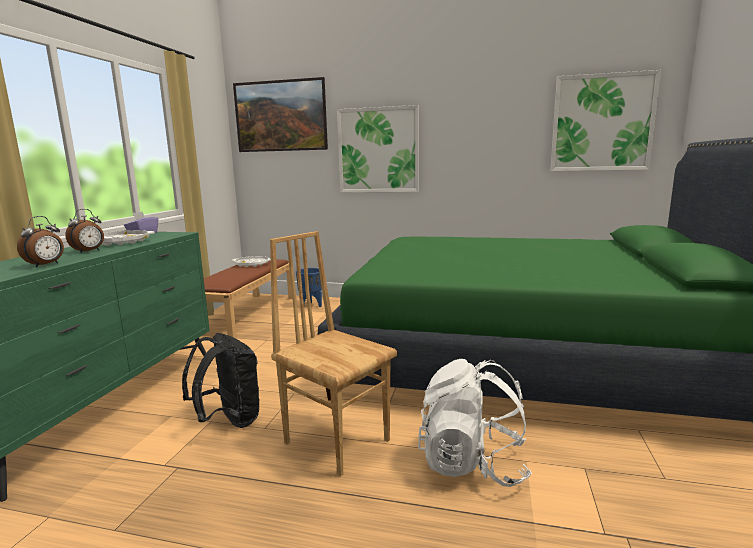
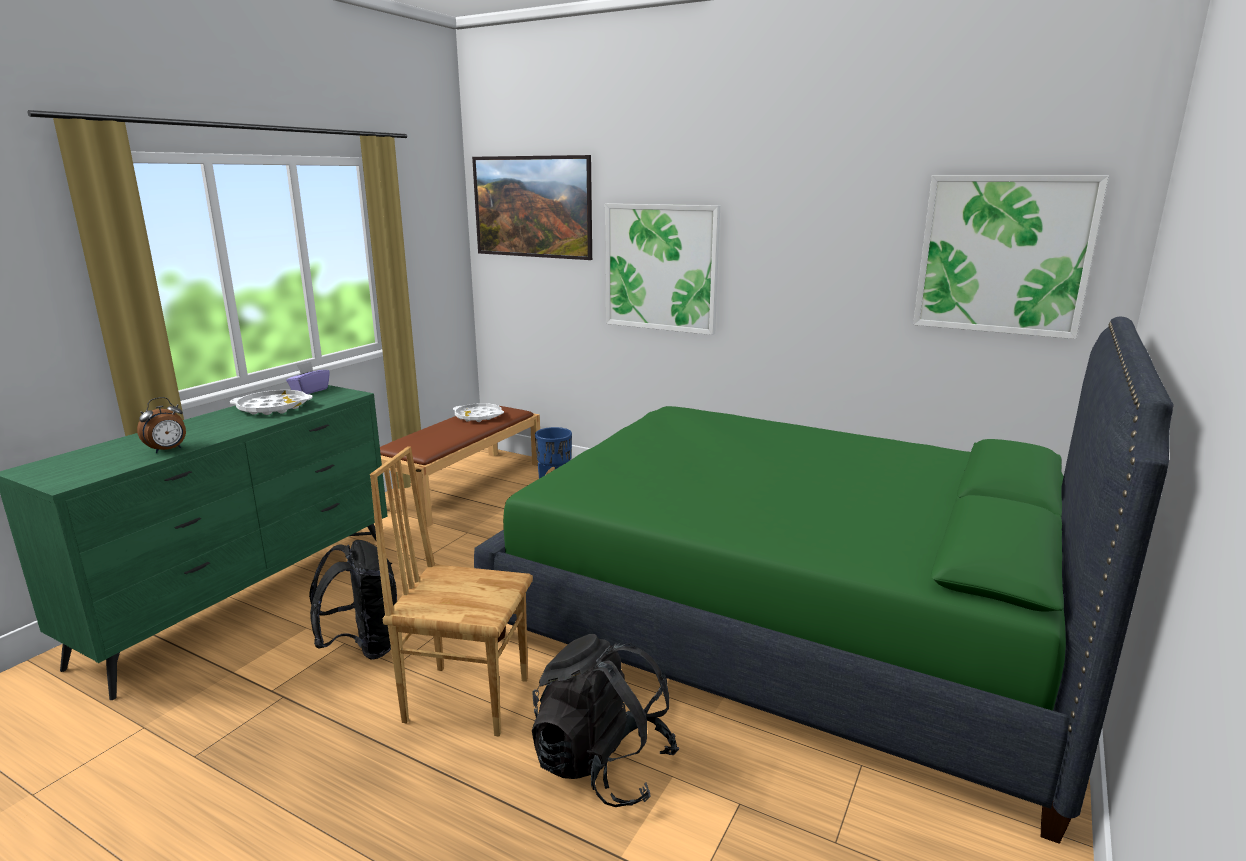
camera: 15 degrees right, 5 degrees up
(89, 251) = (227, 426): alarm clock -> none
(337, 440) = (467, 698): brown chair -> brown chair turned 45 degrees counterclockwise
(472, 464) = (602, 765): white backpack -> black backpack

